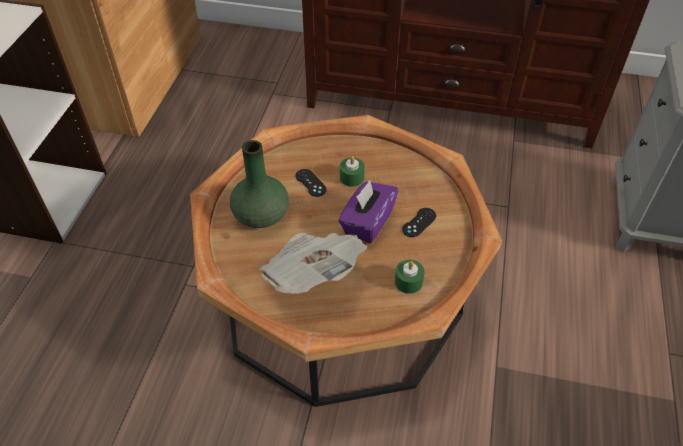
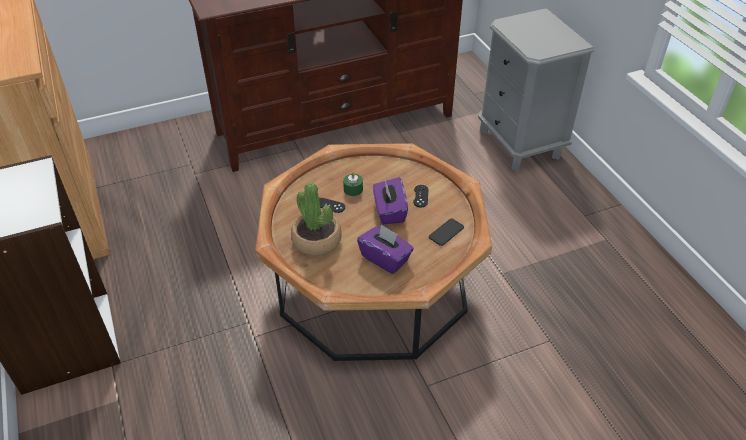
camera: 35 degrees left, 5 degrees down
(262, 215) = (317, 240): green vase -> potted plant
(312, 275) = (385, 258): newspaper -> purple tissue box
(408, 282) = (446, 232): green candle -> phone

